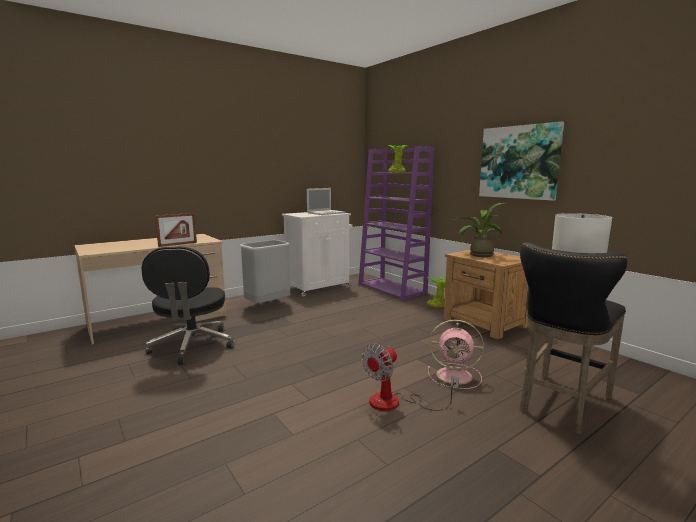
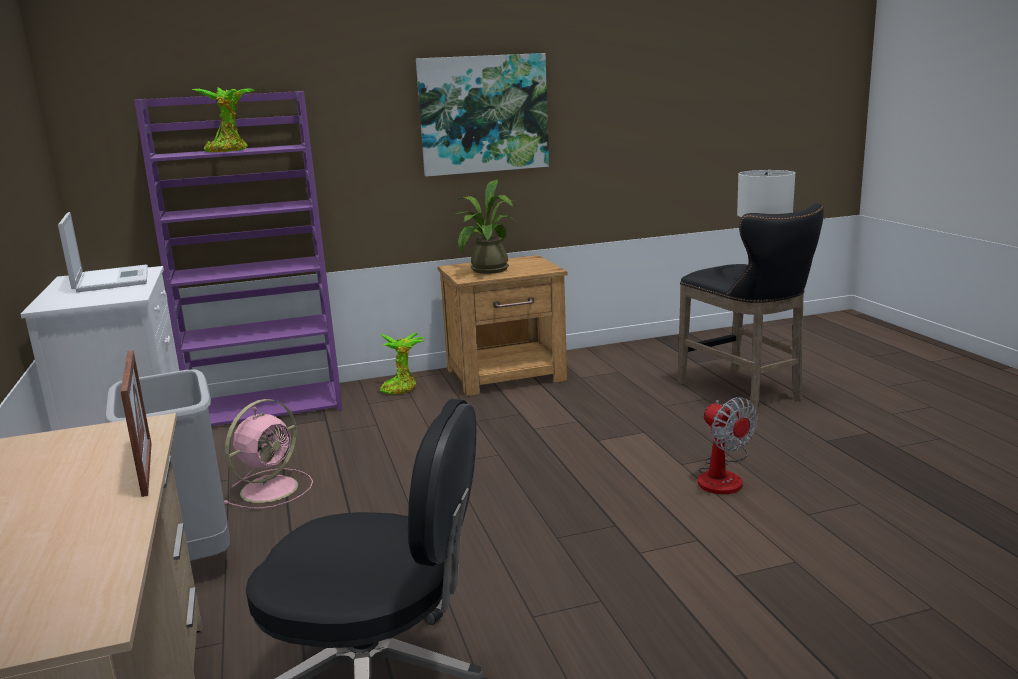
camera: 70 degrees left, 5 degrees up
(456, 376) = (661, 426): pink fan -> pink fan (271, 488)

